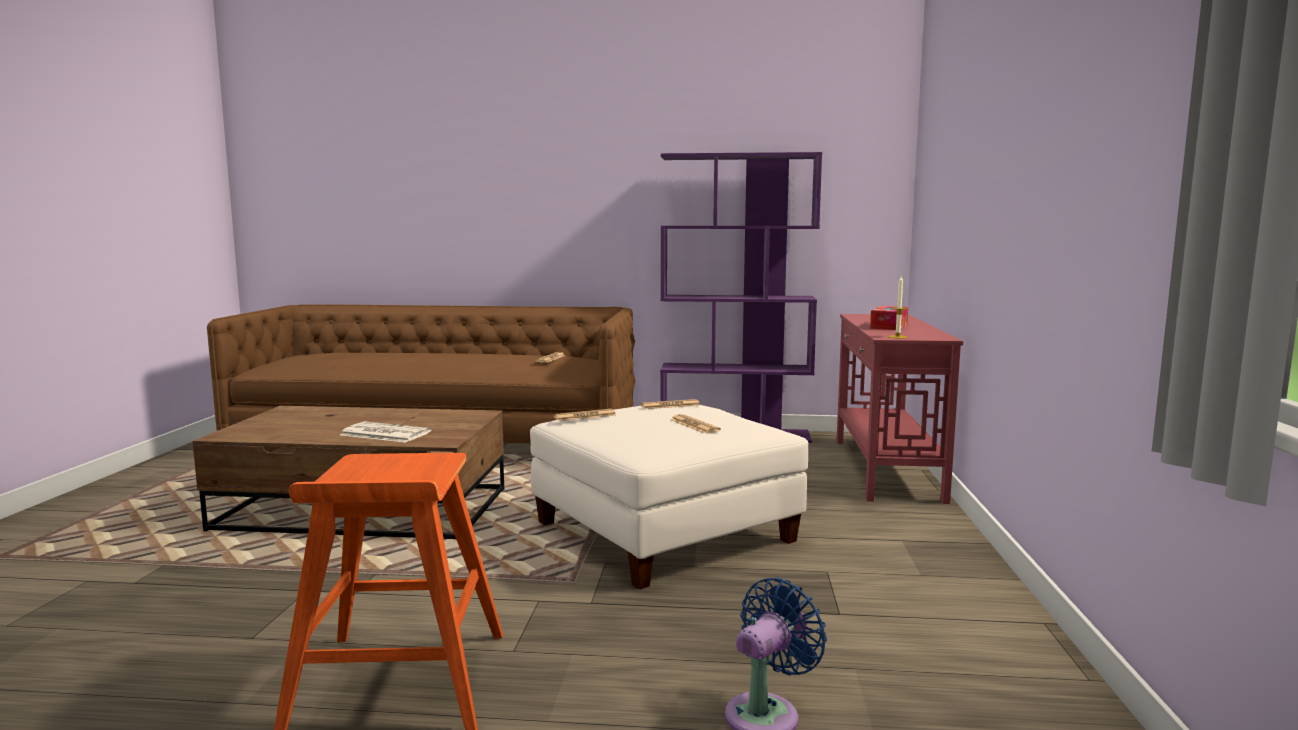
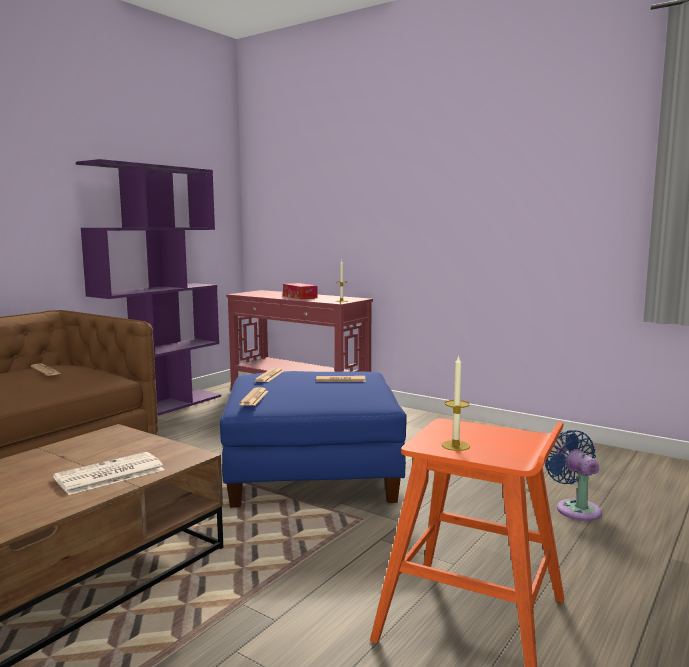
camera: 60 degrees left, 0 degrees up
(366, 467) = (455, 445): none -> candle
(665, 532) = (313, 472): white ottoman -> blue ottoman

